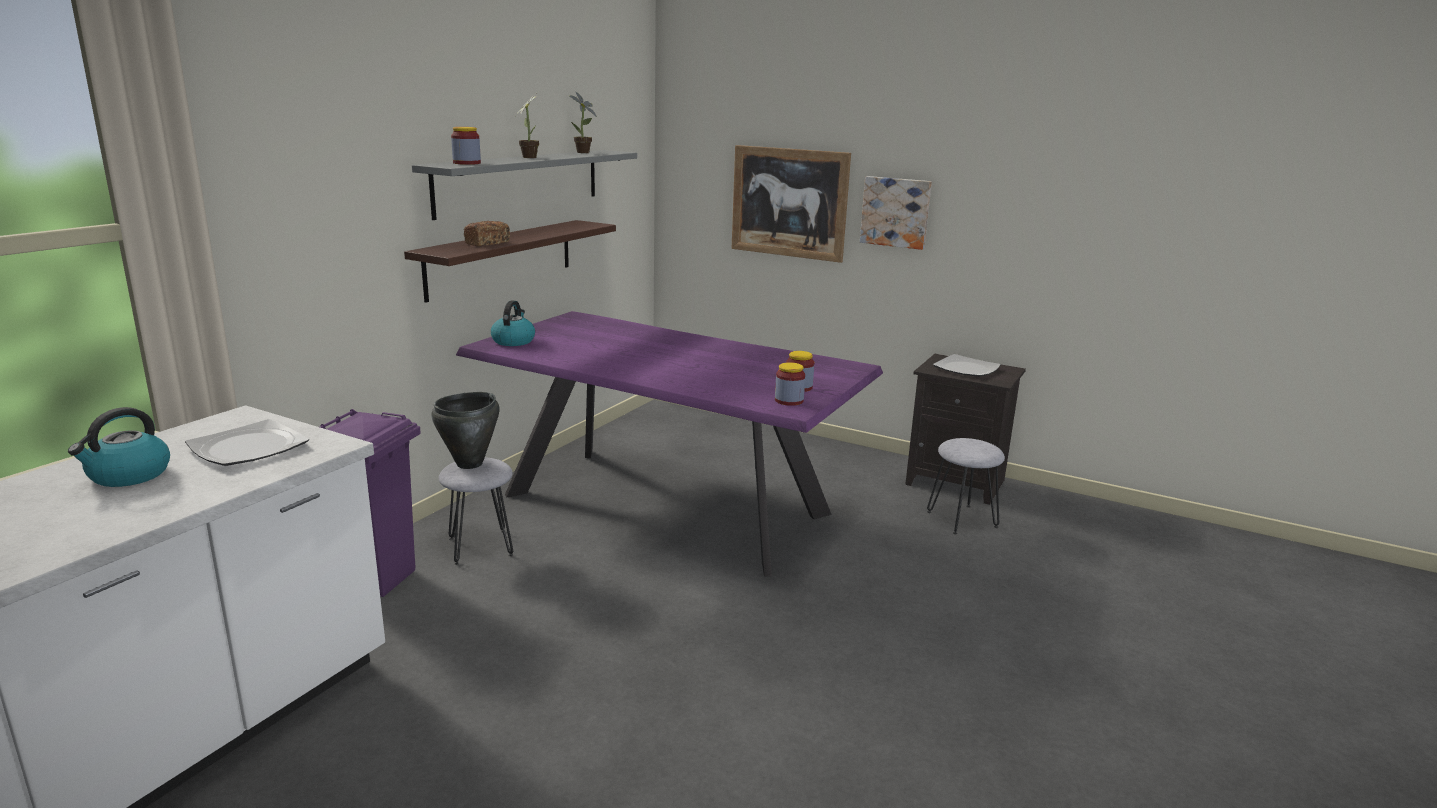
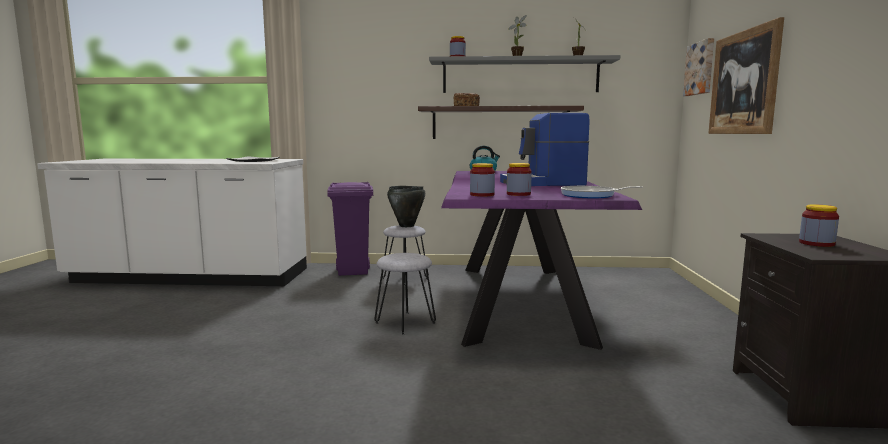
camera: 65 degrees right, 10 degrees down
(128, 475) = (218, 160): kettle -> none
(709, 355) = (543, 183): none -> coffee machine
(836, 368) = (591, 195): none -> frying pan
(896, 212) = (813, 69): picture -> picture (701, 68)
(961, 519) = (714, 412): grey stool -> grey stool (404, 322)
(965, 369) = (816, 243): plate -> jar

